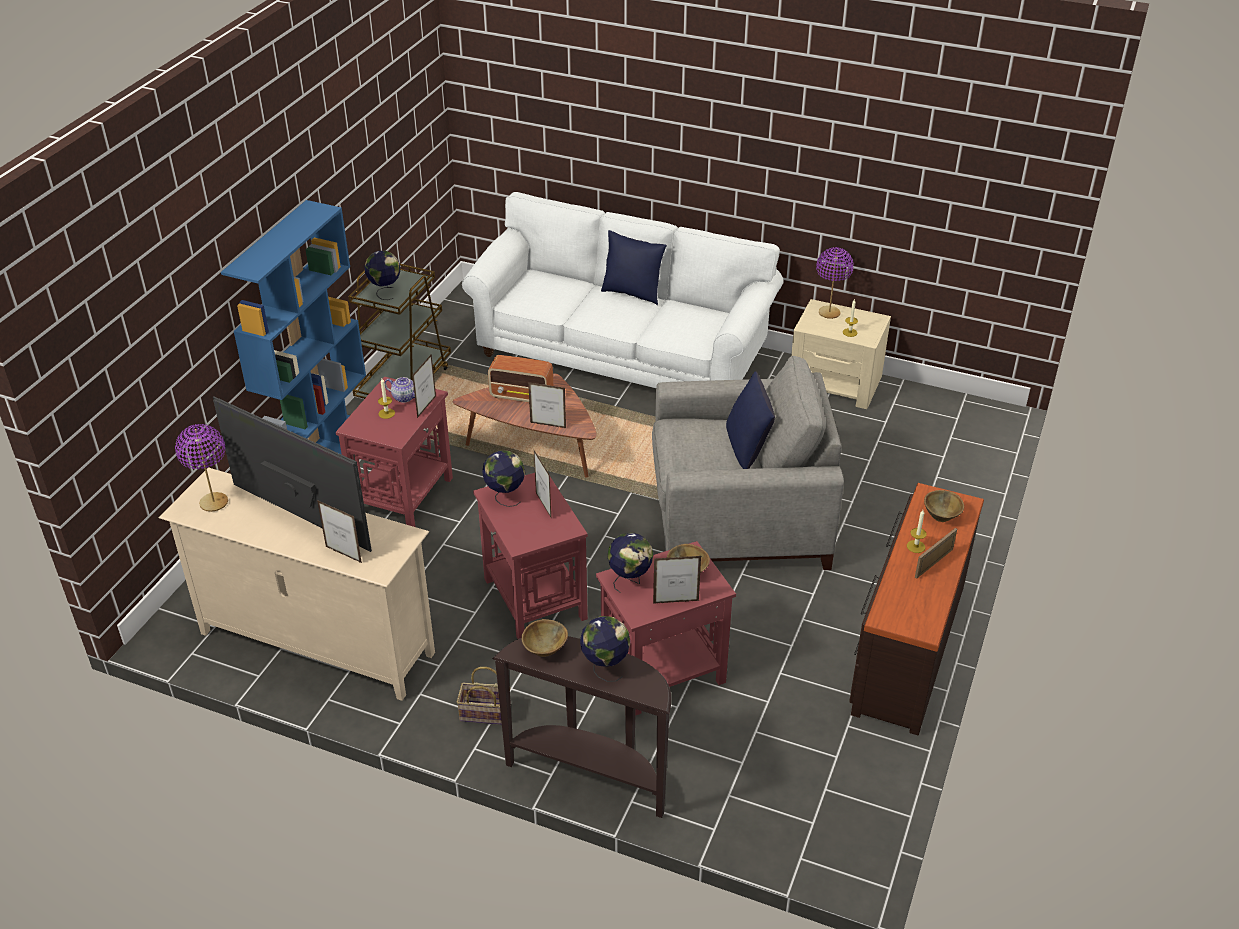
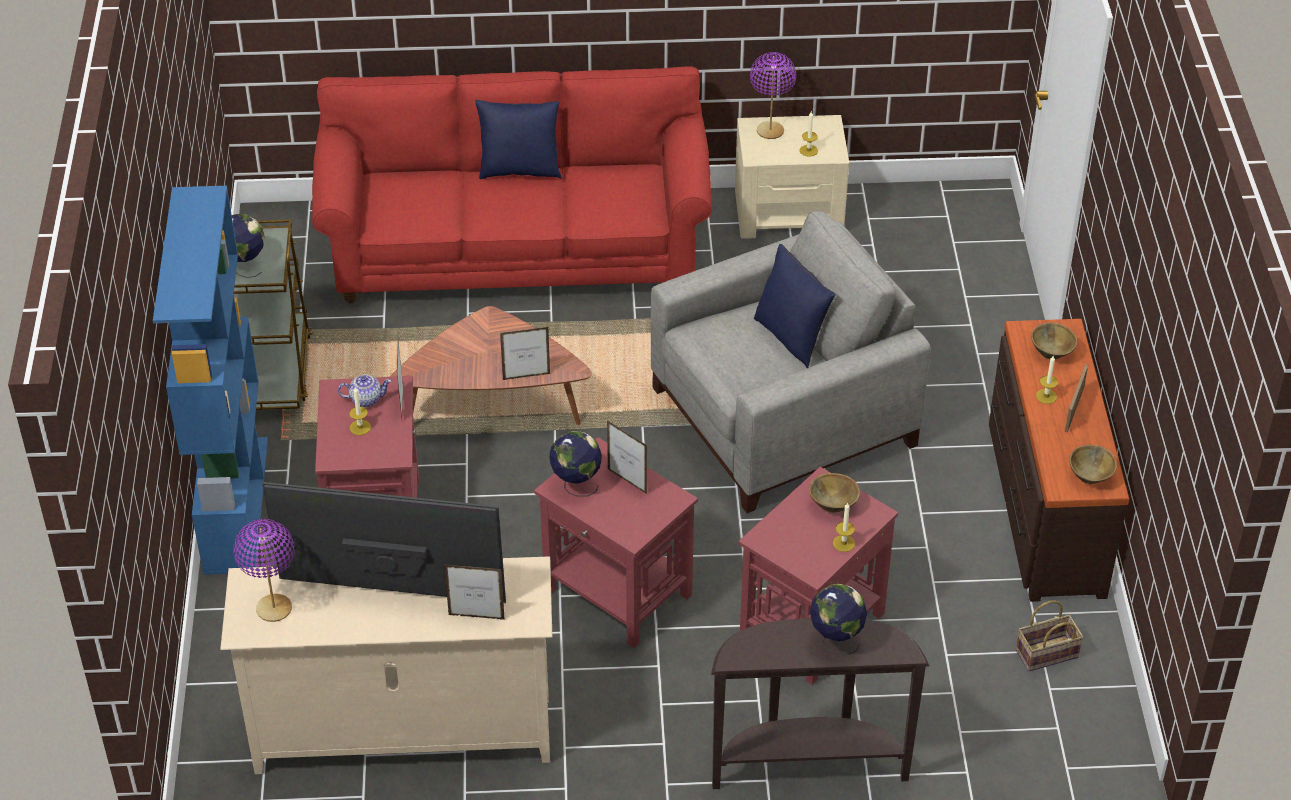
camera: 25 degrees left, 5 degrees up
(483, 714) = (651, 743): basket -> basket (1046, 655)
(522, 395) = (469, 348): radio -> none
(545, 650) = (761, 644): brown bowl -> brown bowl (1090, 477)
(622, 355) = (516, 250): white sofa -> red sofa
(630, 580) = (780, 536): globe -> none
(676, 602) = (843, 543): picture frame -> candle

